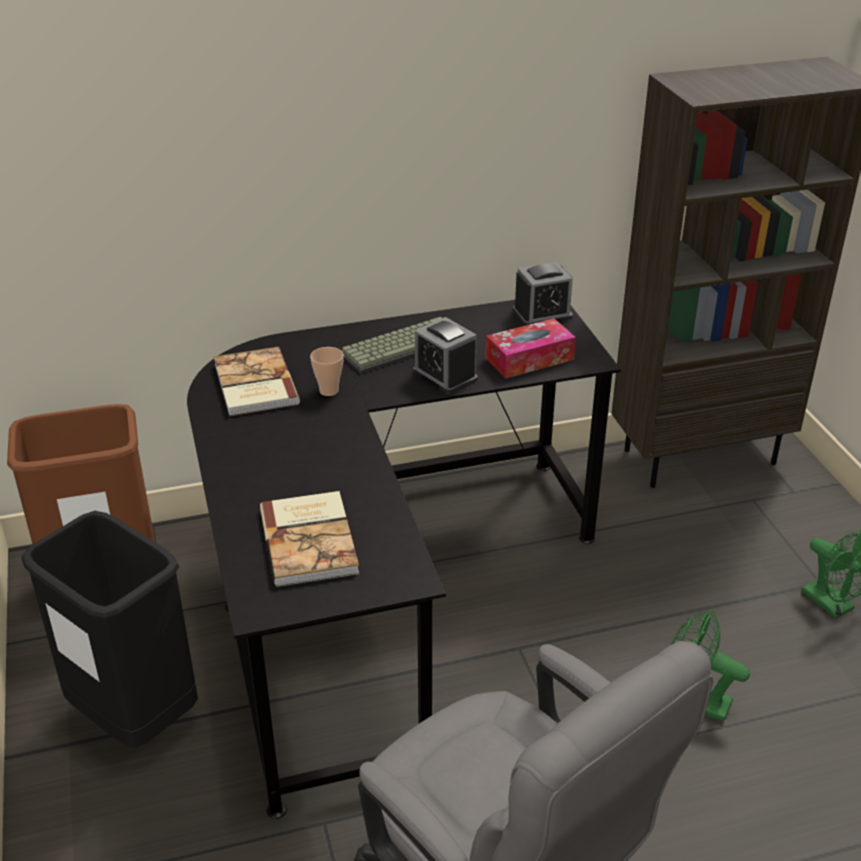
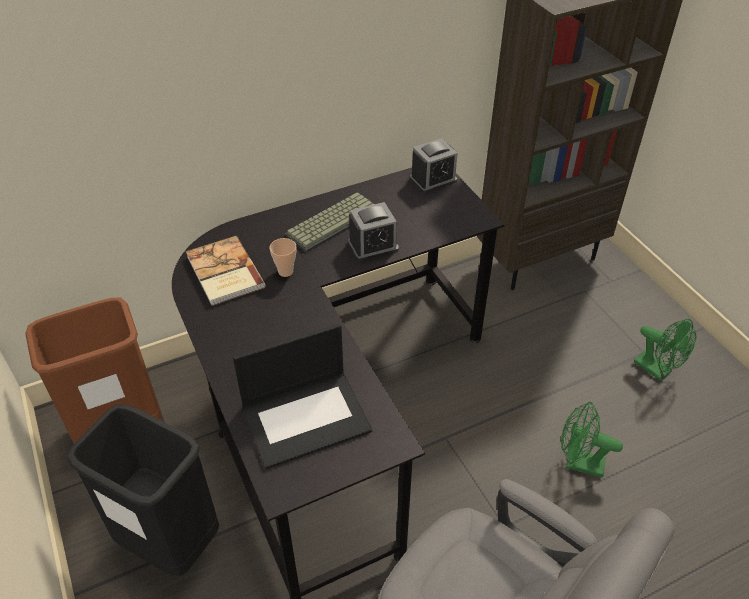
camera: 10 degrees left, 10 degrees up
(311, 540) = (307, 417): book -> laptop
(445, 376) = (373, 246): alarm clock -> alarm clock turned 60 degrees counterclockwise
(529, 359) = (434, 223): tissue box -> none

